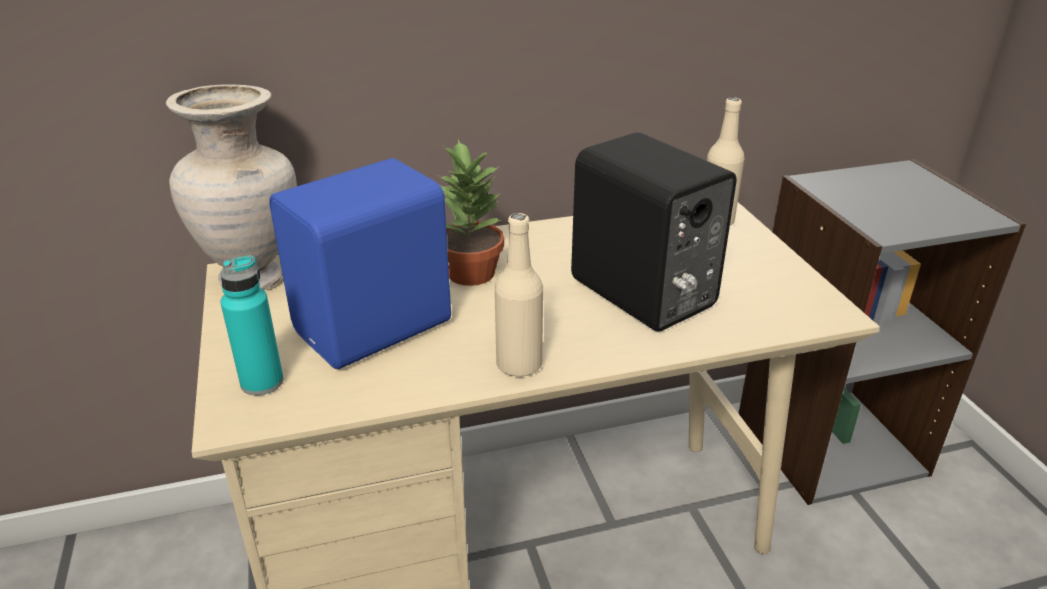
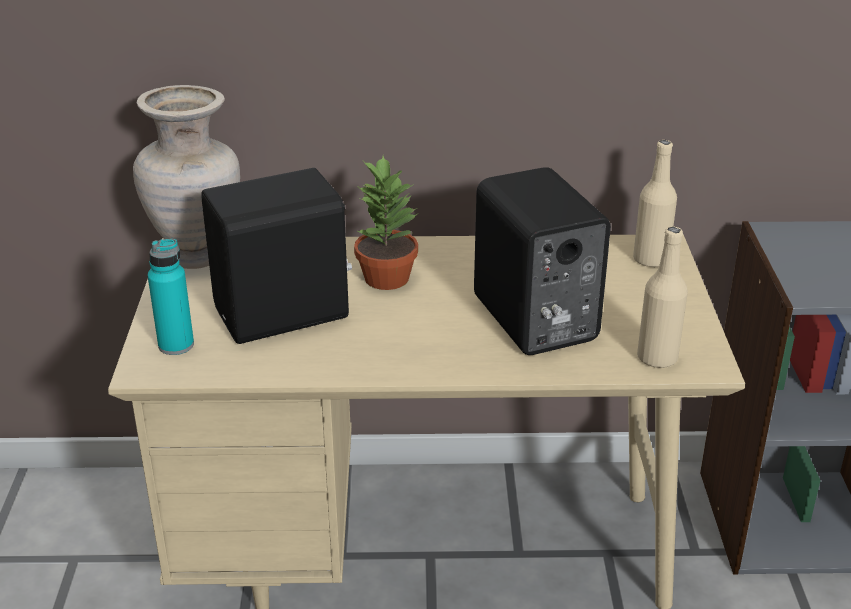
camera: 15 degrees right, 0 degrees up
(377, 328) = (284, 315): blue speaker -> black speaker
(519, 365) = (391, 364): beige bottle -> beige bottle (657, 358)

